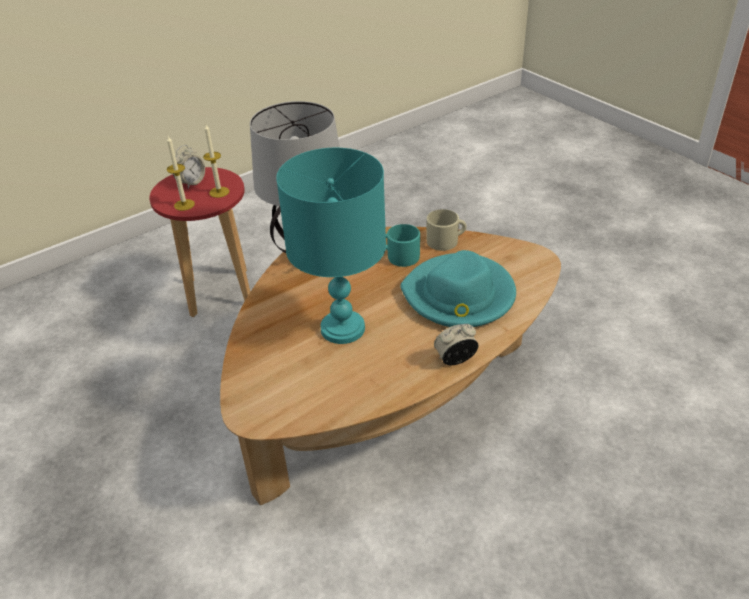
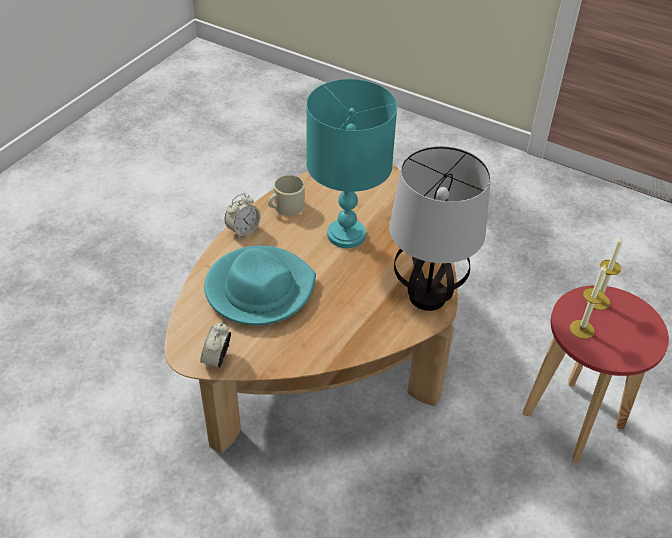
camera: 155 degrees right, 5 degrees up
(191, 182) = (628, 336): alarm clock -> alarm clock (217, 359)
(399, 256) = (337, 321): turquoise mug -> none
(446, 241) = (296, 354): beige mug -> beige mug (285, 207)

